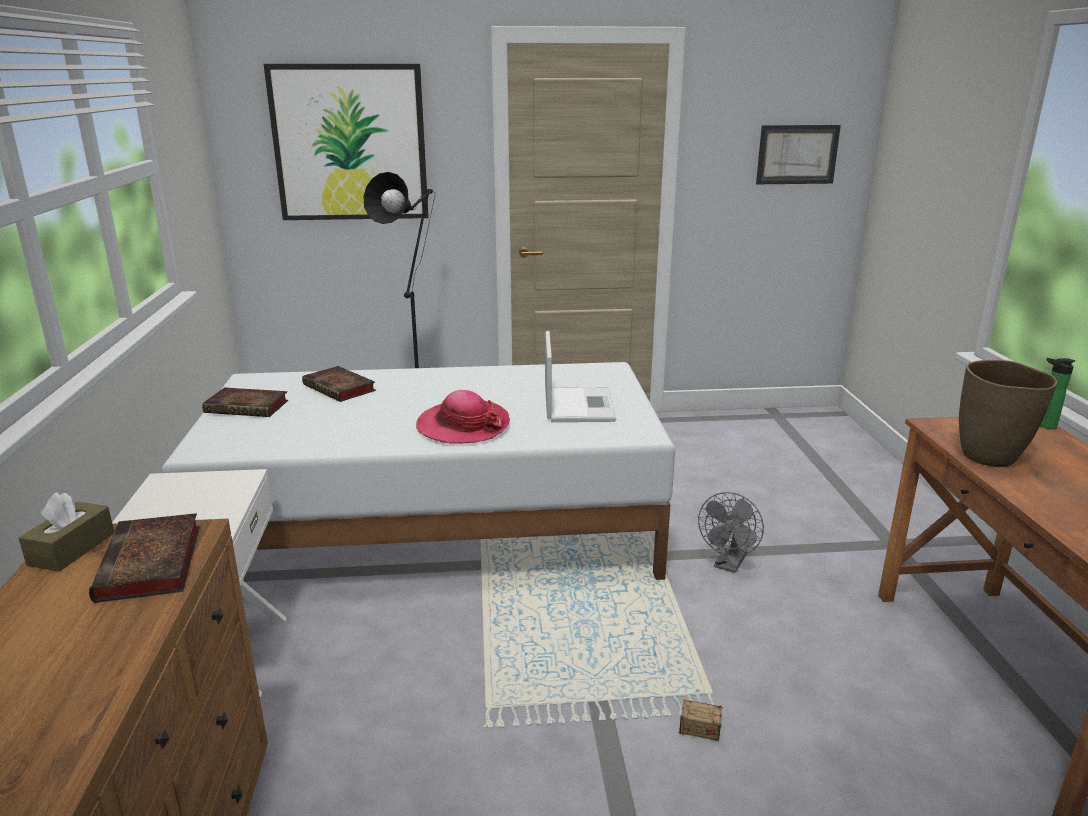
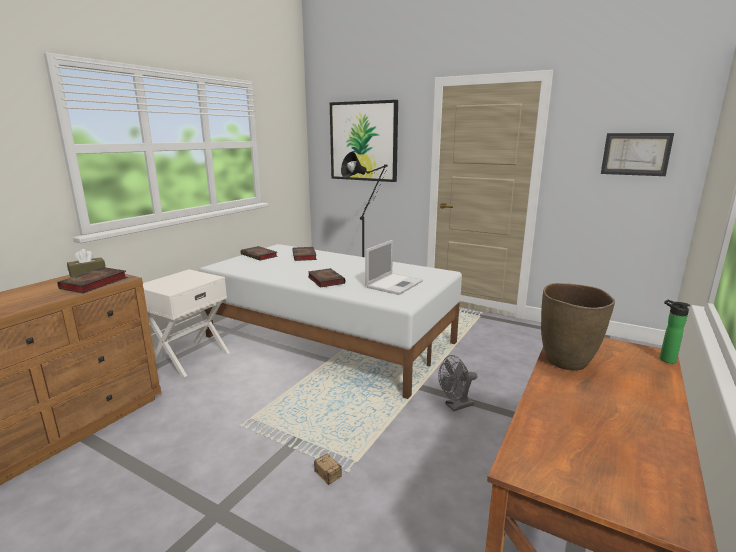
camera: 35 degrees right, 5 degrees down
(463, 426) = (325, 280): hat -> book

